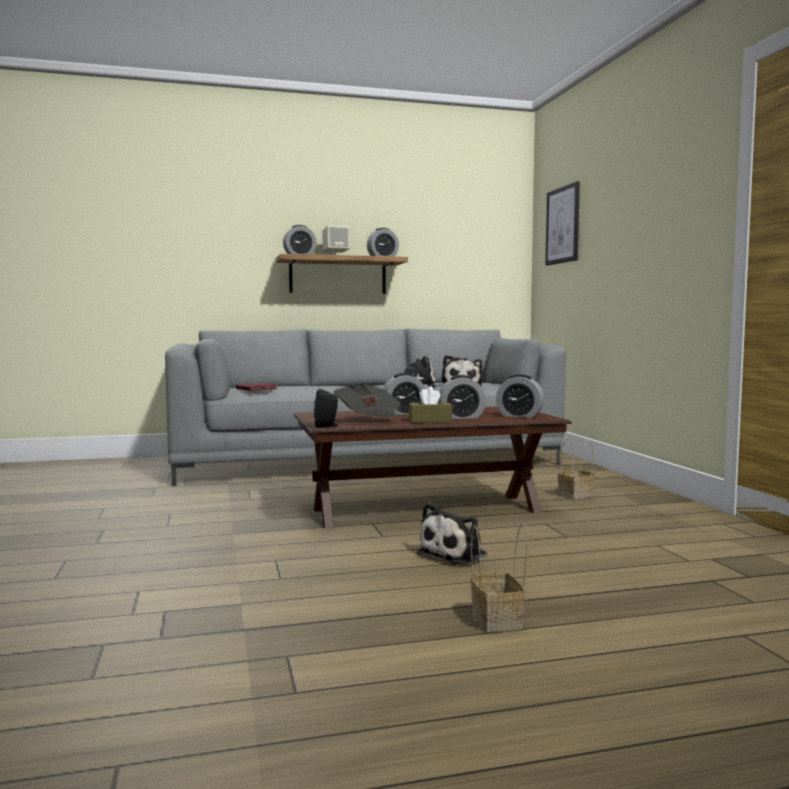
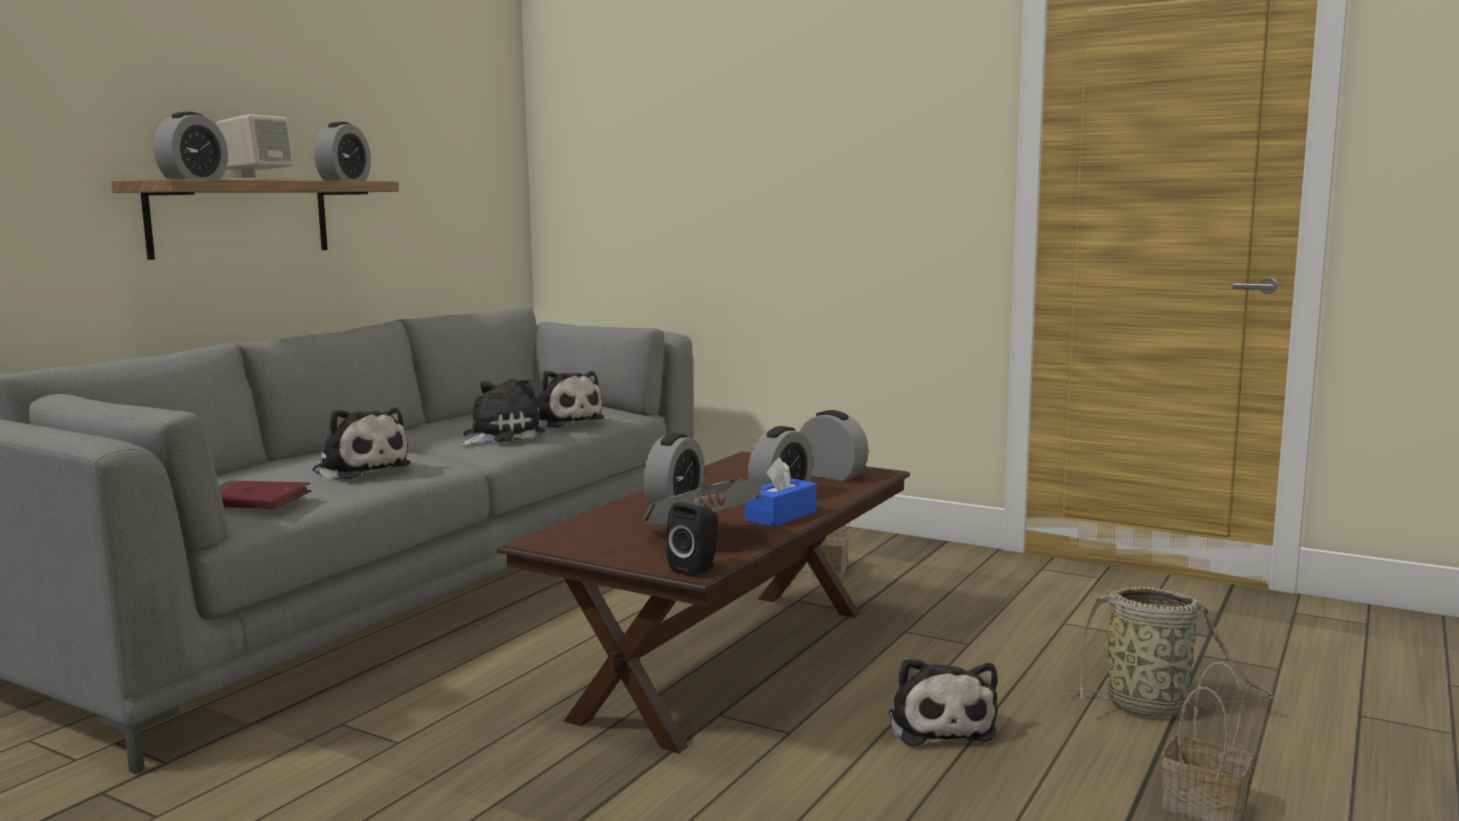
camera: 45 degrees left, 5 degrees up
(322, 388) = (359, 469): none -> plush toy
(430, 421) = (781, 516): brown tissue box -> blue tissue box
(519, 416) = (831, 475): alarm clock -> alarm clock turned 120 degrees counterclockwise
(563, 225) = (620, 129): picture -> none
(596, 585) = (1152, 707): none -> basket

